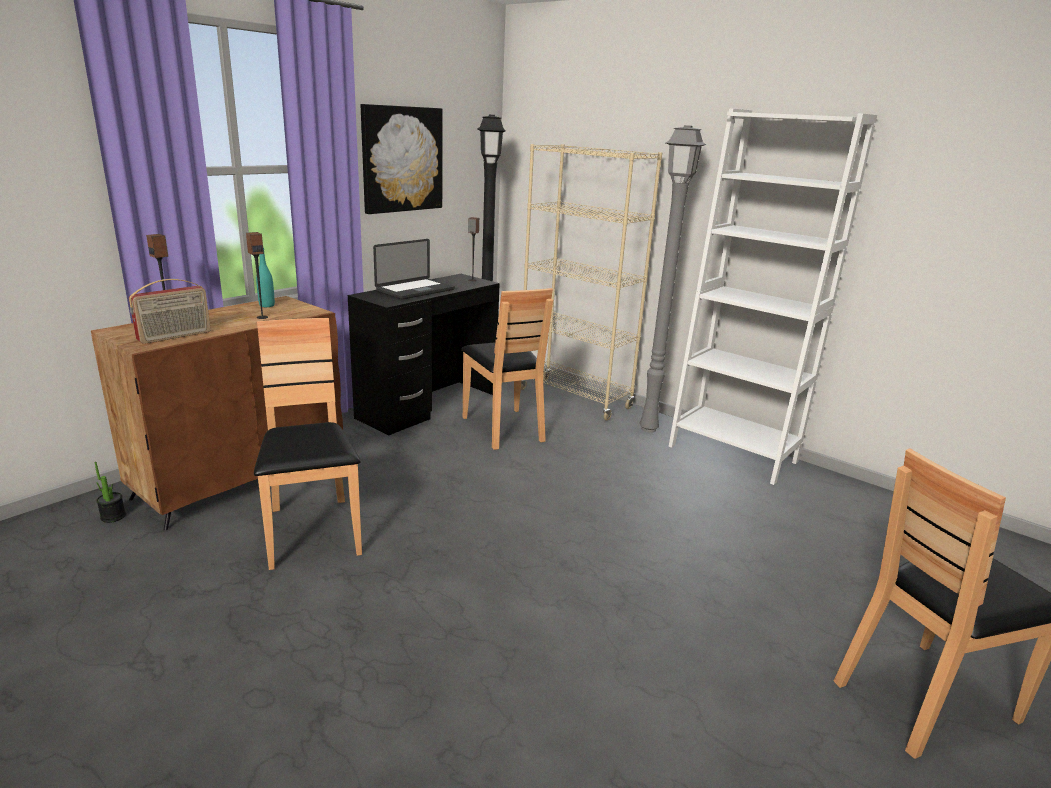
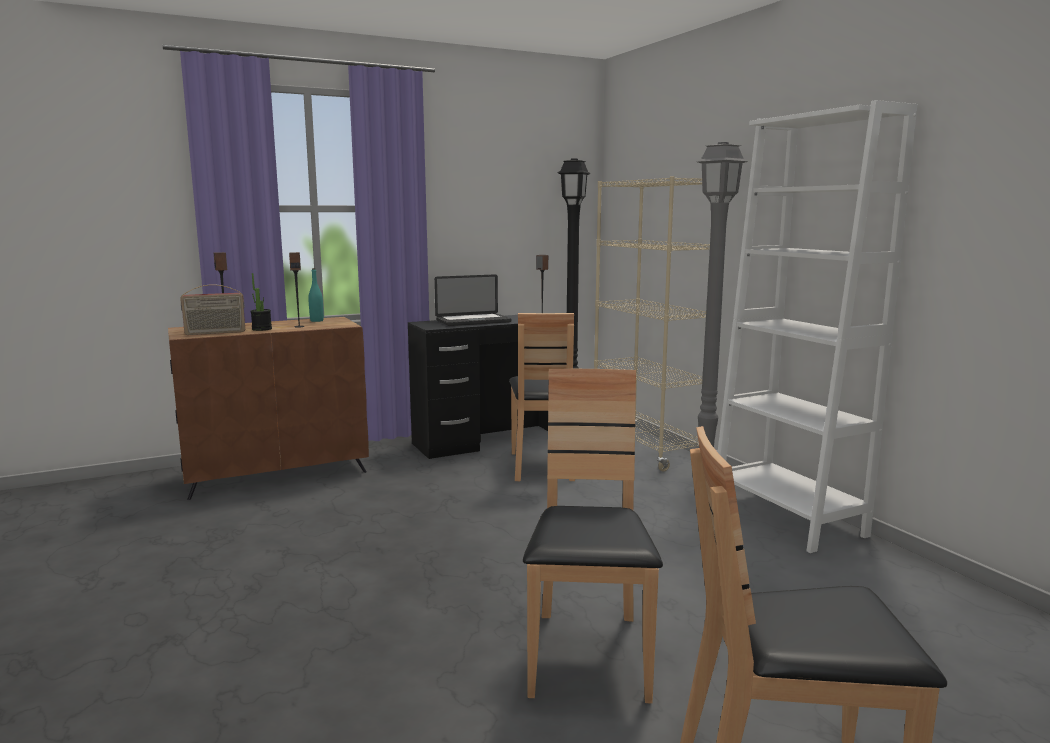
camera: 25 degrees right, 10 degrees down
(113, 516) = (163, 486): potted plant -> potted plant (262, 329)
(312, 532) = (291, 518): brown chair -> brown chair (588, 656)
(402, 159) = (481, 203): picture -> none

